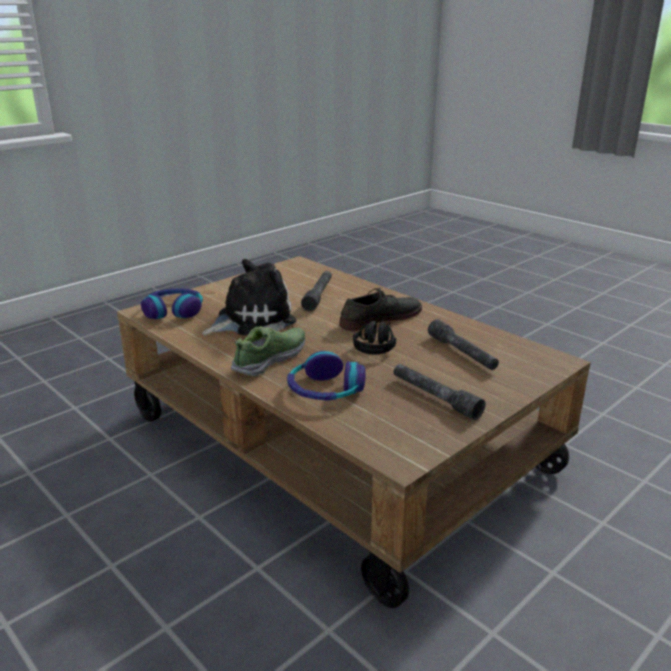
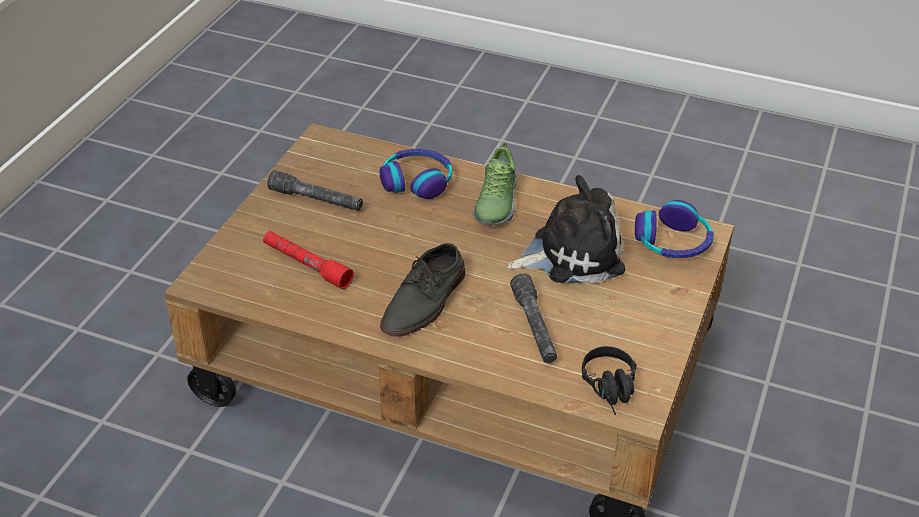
camera: 155 degrees right, 15 degrees up
(251, 319) = (571, 254): plush toy -> plush toy turned 135 degrees counterclockwise
(375, 345) = (405, 252): black headphones -> black headphones (612, 391)
(462, 353) = (306, 265): grey flashlight -> red flashlight

